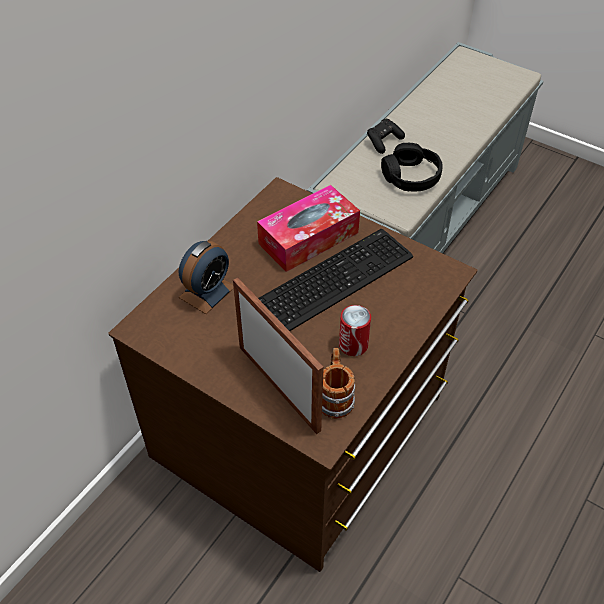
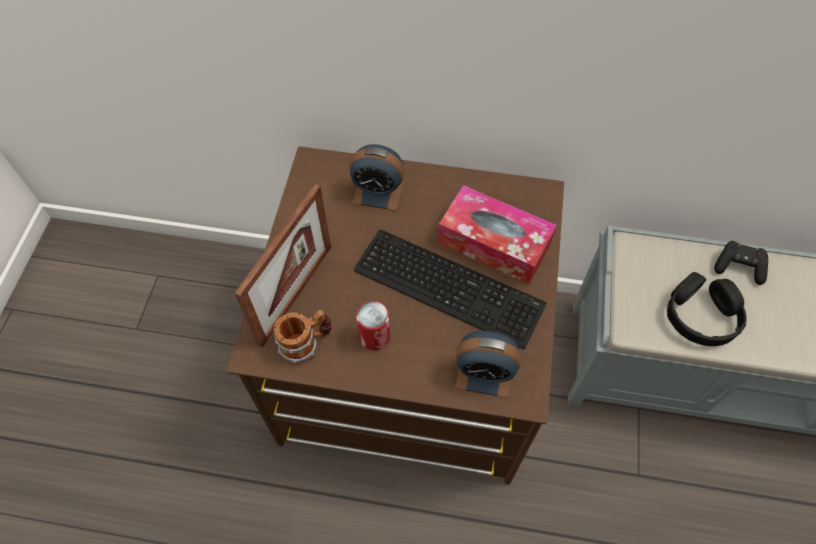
camera: 65 degrees right, 10 degrees up
(421, 288) = (484, 373): none -> alarm clock

